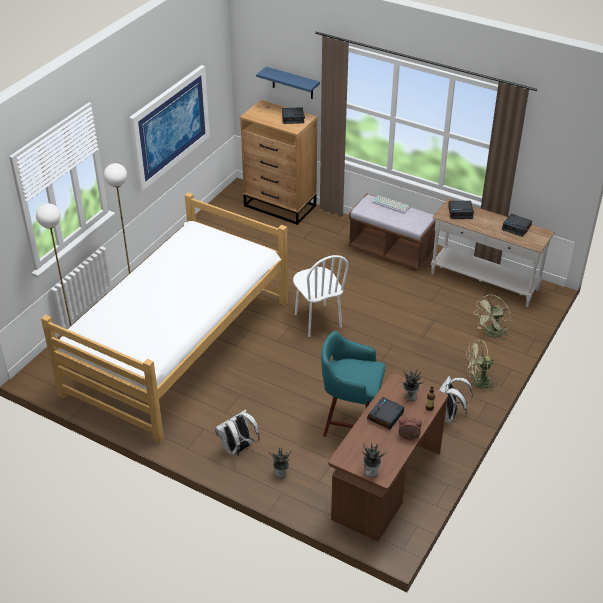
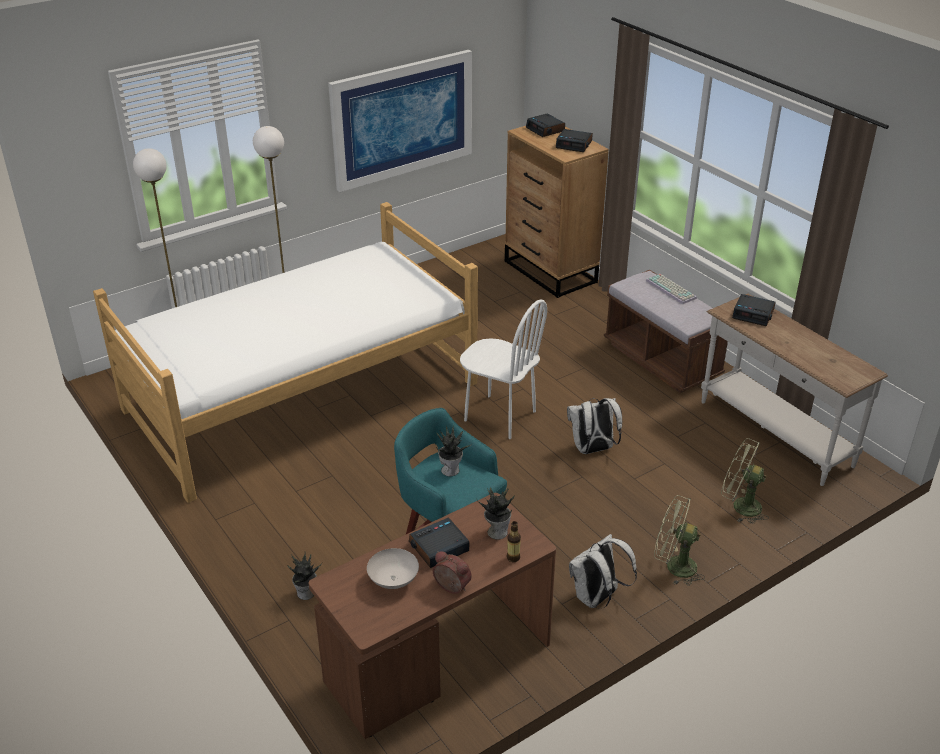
camera: 25 degrees right, 5 degrees down
(238, 449) = (275, 542): white backpack -> white backpack (592, 449)
(292, 83) = (586, 97): blue shelf -> none
(317, 320) = (499, 416): white chair -> white chair turned 60 degrees counterclockwise
(371, 471) = (357, 617): potted plant -> potted plant (451, 470)
(375, 444) = (393, 581): none -> white bowl
(491, 334) = (740, 506): green fan -> green fan turned 45 degrees clockwise
(516, 228) = (828, 354): alarm clock -> alarm clock (545, 129)

